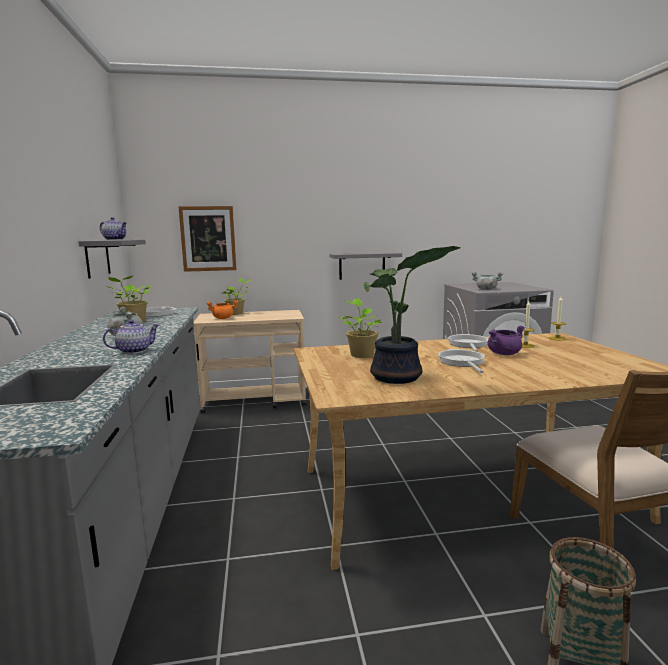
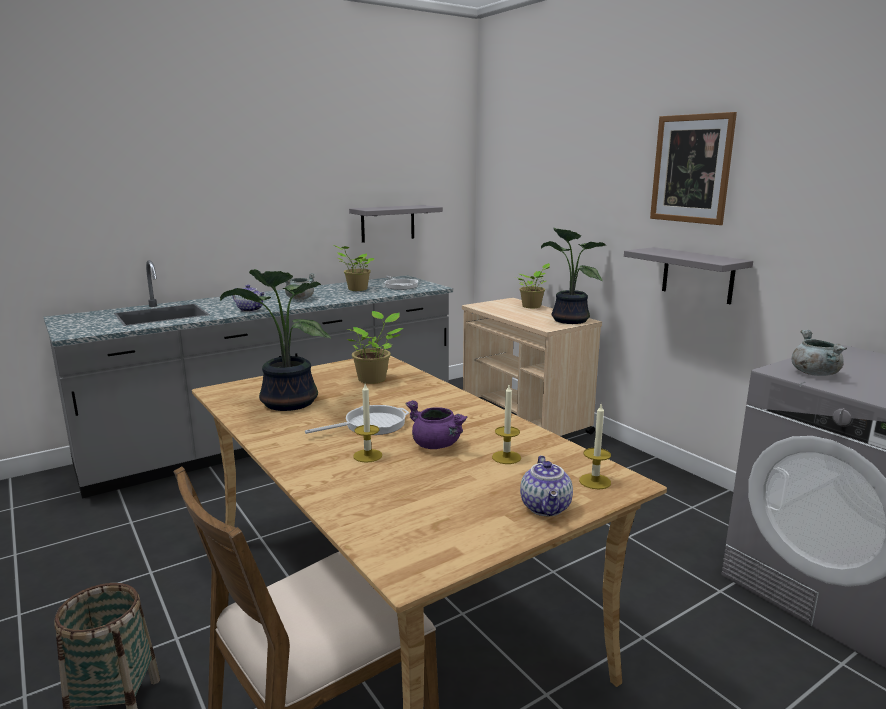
camera: 65 degrees right, 5 degrees up
(115, 239) = (392, 207): teapot -> teapot (546, 508)
(208, 238) = (532, 208): picture -> picture (691, 169)
(223, 318) = (499, 308): orange cooking pot -> none
(284, 313) = (567, 320): none -> potted plant
(468, 344) = (474, 422): frying pan -> none
(518, 367) = (367, 455): none -> candle

